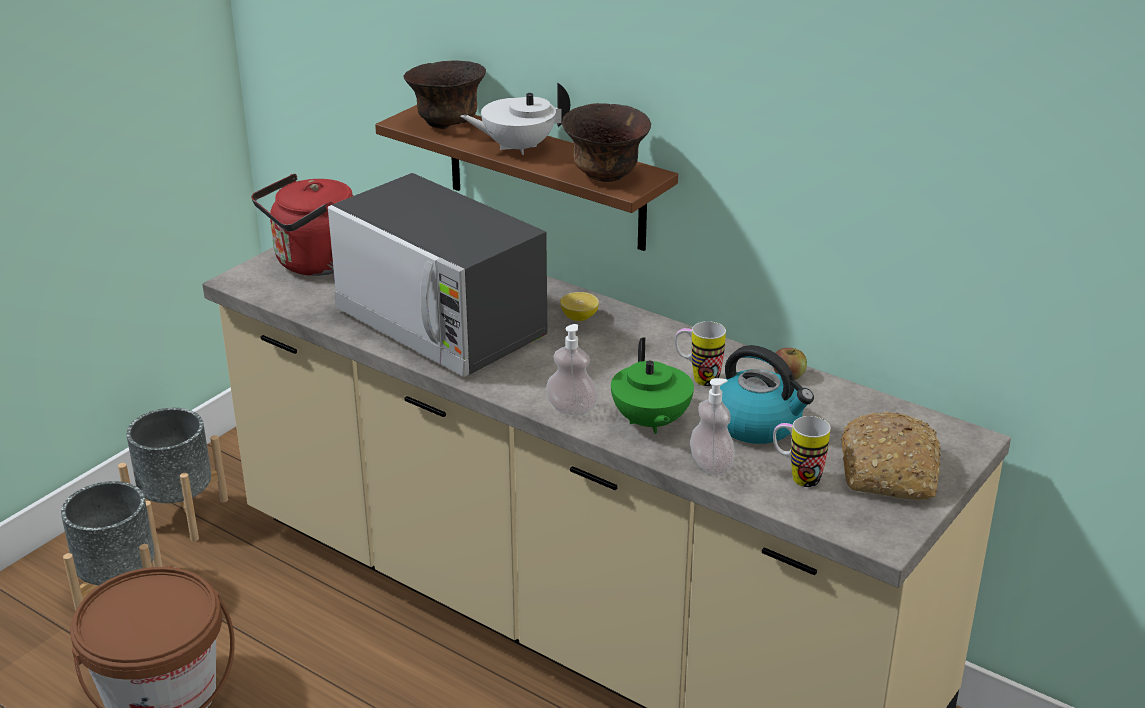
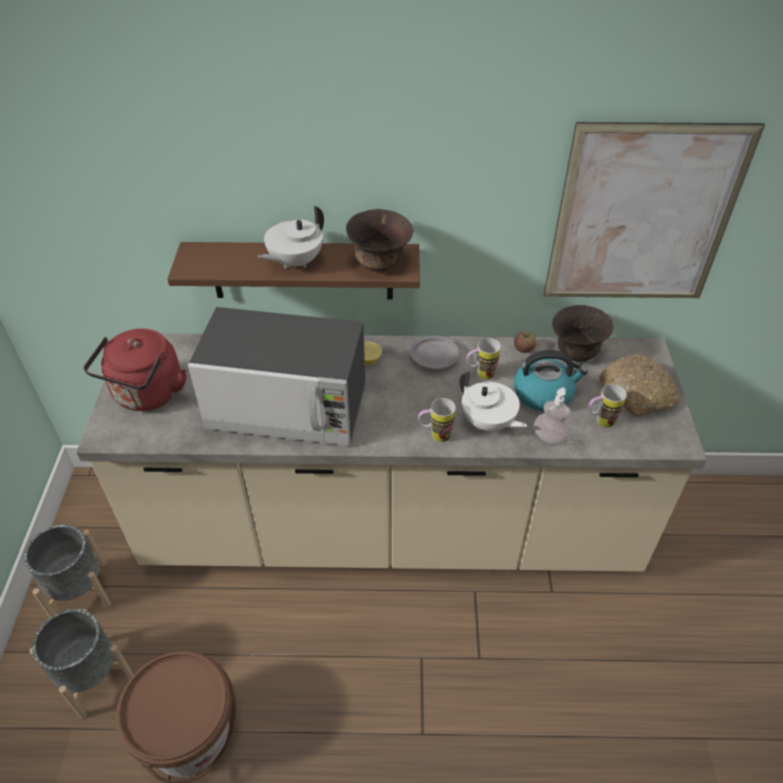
camera: 35 degrees left, 15 degrees up
(447, 124) = (222, 259): brown bowl -> brown bowl (575, 353)
(571, 409) = (435, 436): soap dispenser -> mug
(650, 422) = (488, 423): green teapot -> white teapot
(660, 344) = (434, 359): none -> grey plate
(966, 208) = (643, 217): none -> picture

